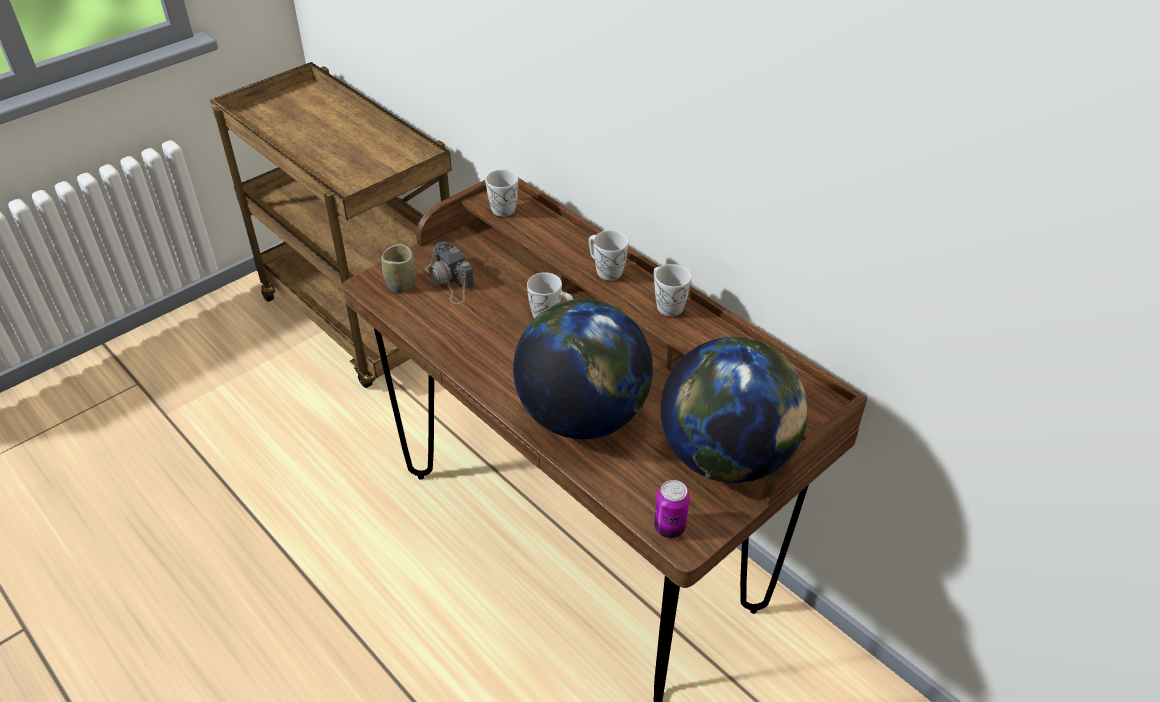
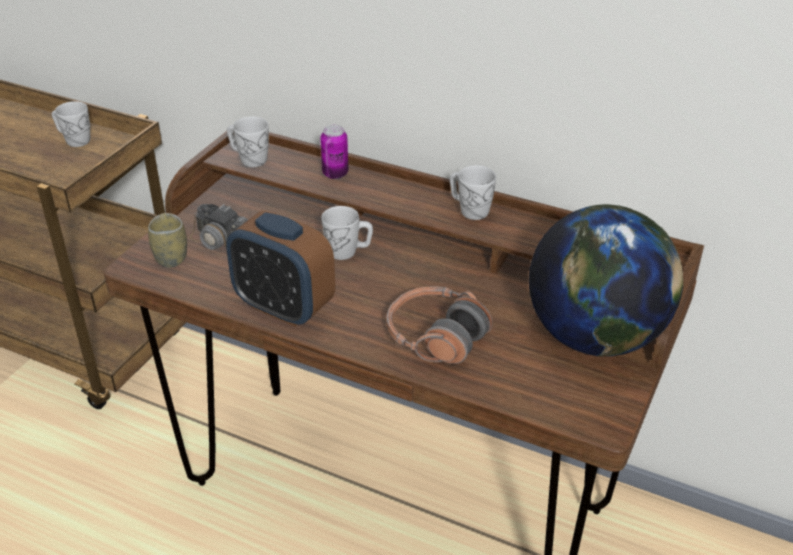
camera: 20 degrees left, 5 degrees down
(469, 354) = (284, 307): none -> alarm clock
(582, 417) = (436, 337): globe -> headphones
(605, 270) = (391, 193): white mug -> white mug (74, 140)
(669, 528) = (582, 415): can -> can (335, 173)

